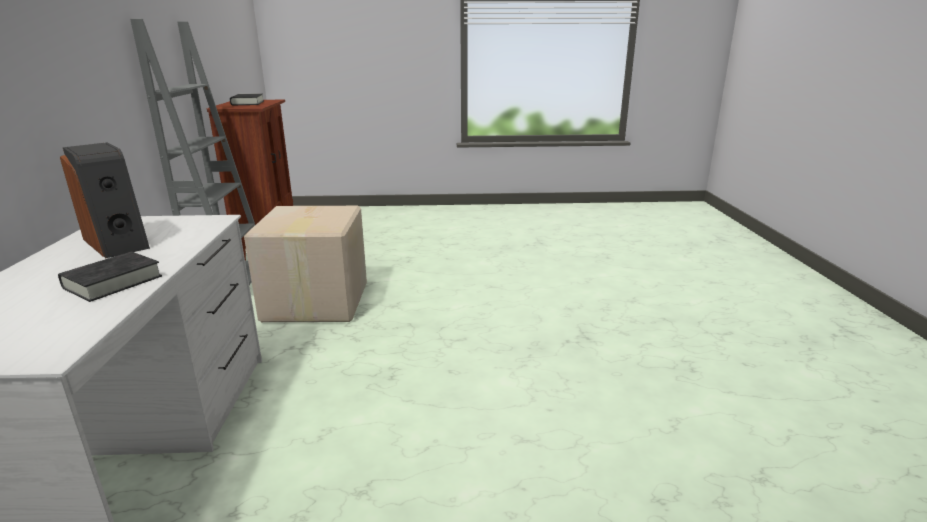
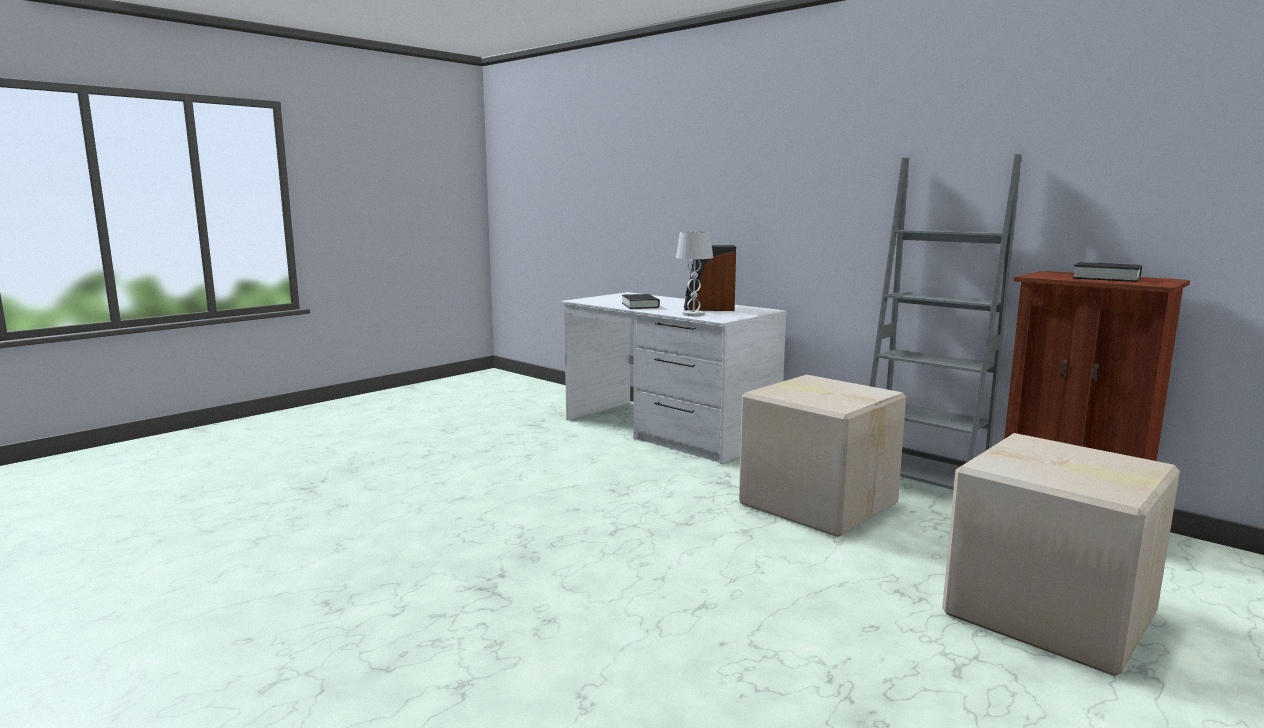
camera: 135 degrees right, 10 degrees down
(189, 235) = (693, 314): none -> white table lamp
(386, 240) = (1051, 615): none -> cardboard box

